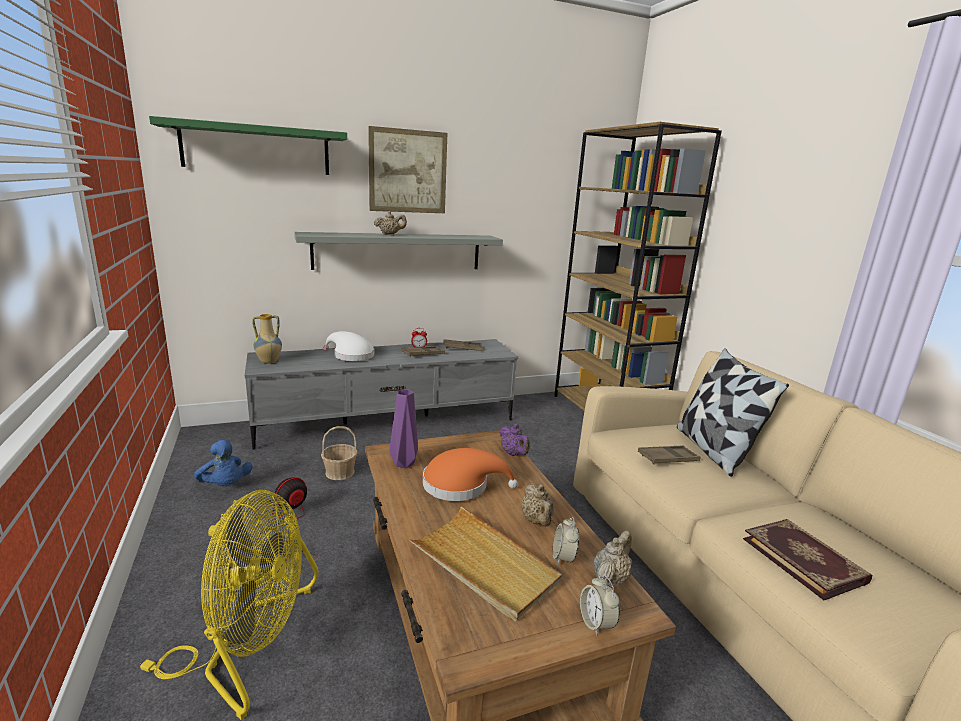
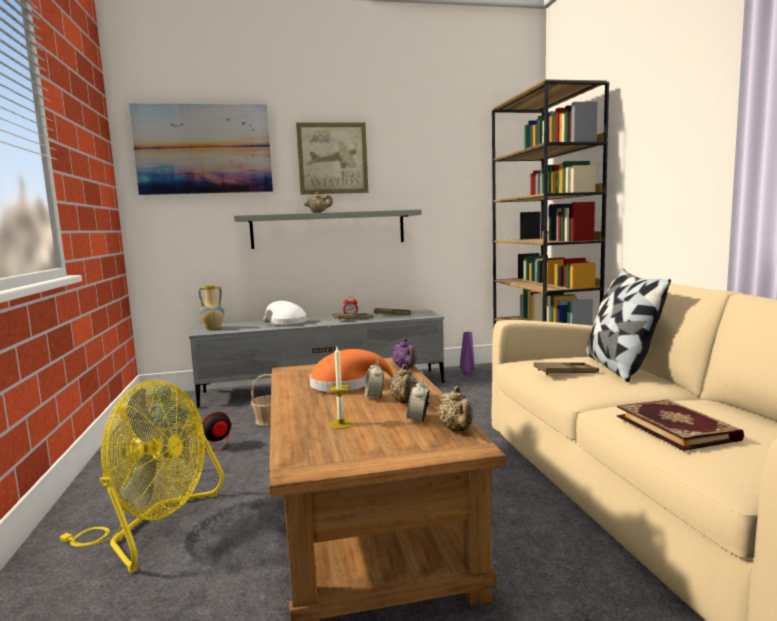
camera: 10 degrees right, 10 degrees down
(256, 149) = (204, 149): green shelf -> picture
(403, 464) = (300, 376): purple vase -> purple vase (467, 374)
(483, 564) = (341, 424): beige tray -> candle
(596, 623) = (427, 453): alarm clock -> alarm clock (374, 397)
(610, 578) = (457, 430): beige teapot -> beige teapot turned 120 degrees clockwise

